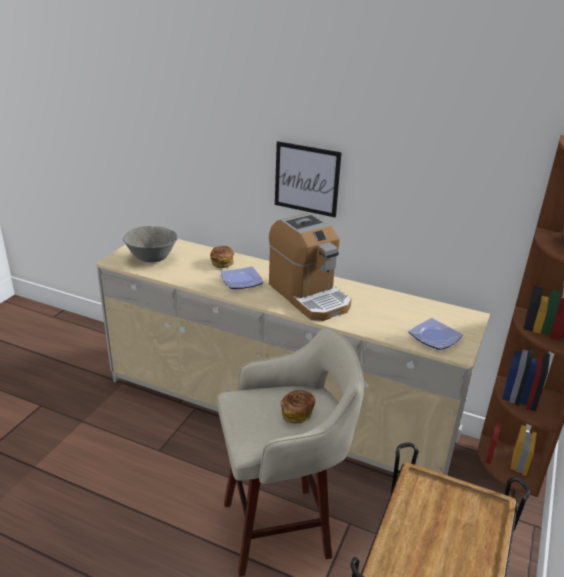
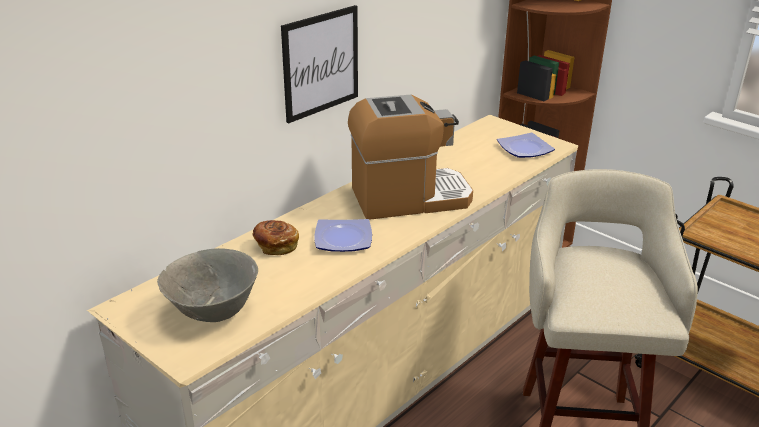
camera: 70 degrees left, 0 degrees up
(297, 413) = (611, 270): bread -> none

